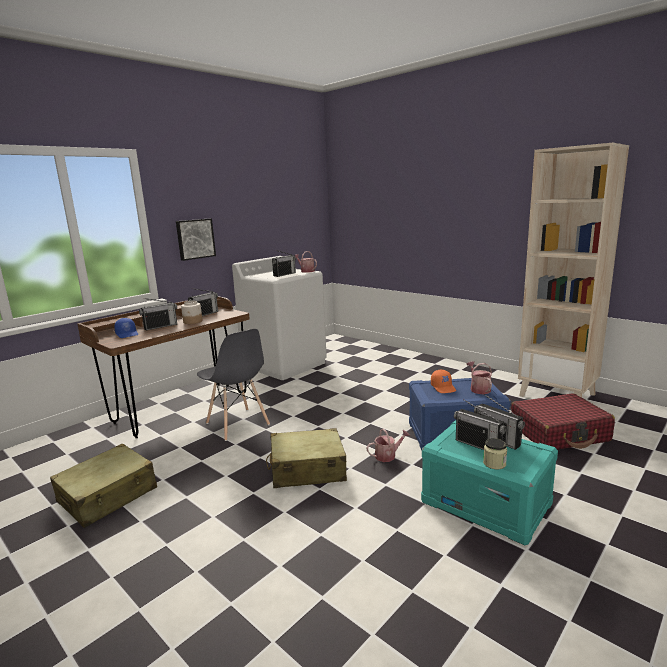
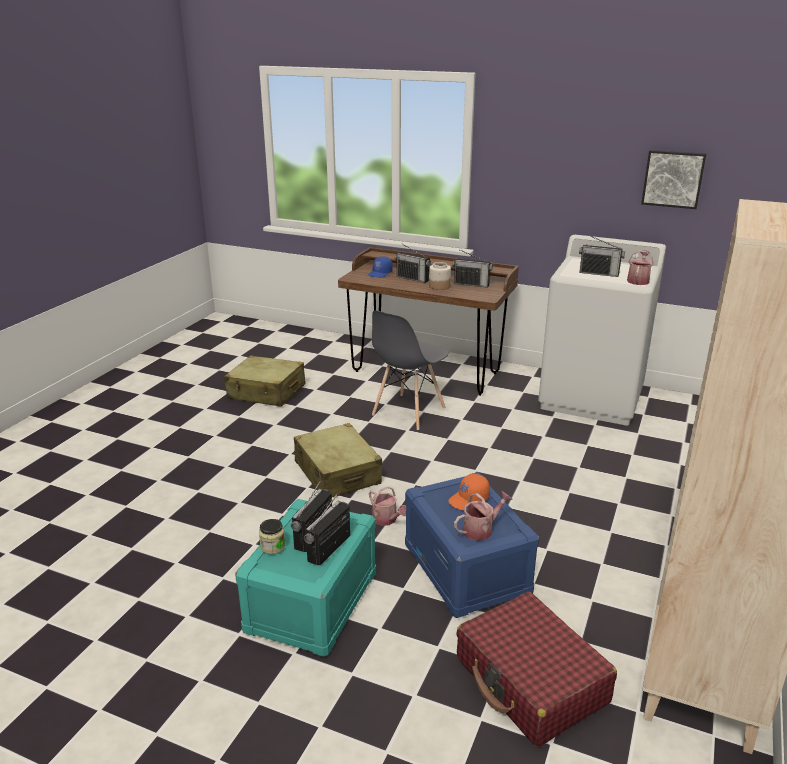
camera: 70 degrees right, 10 degrees up
(195, 239) = (529, 190): picture -> picture (673, 178)

